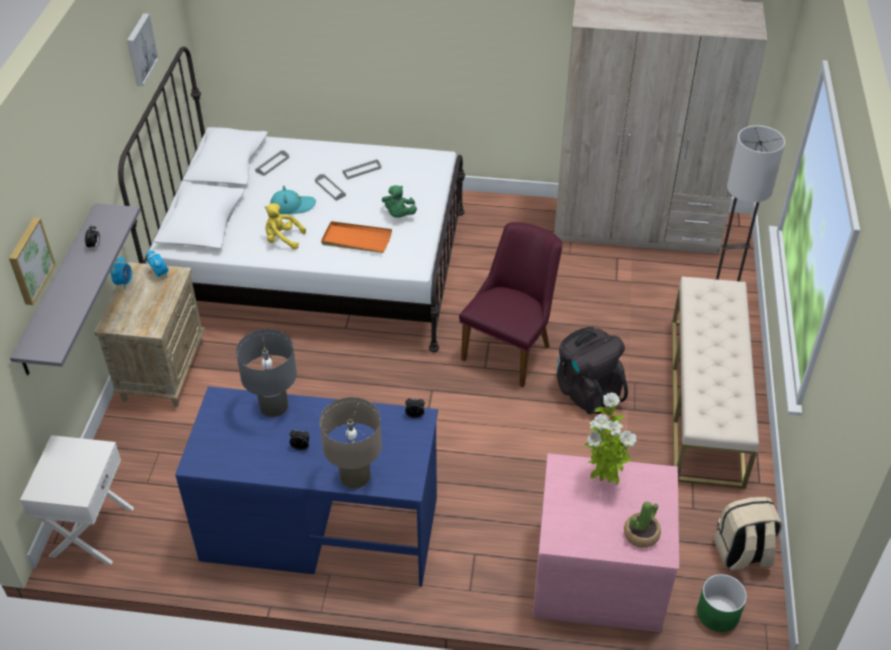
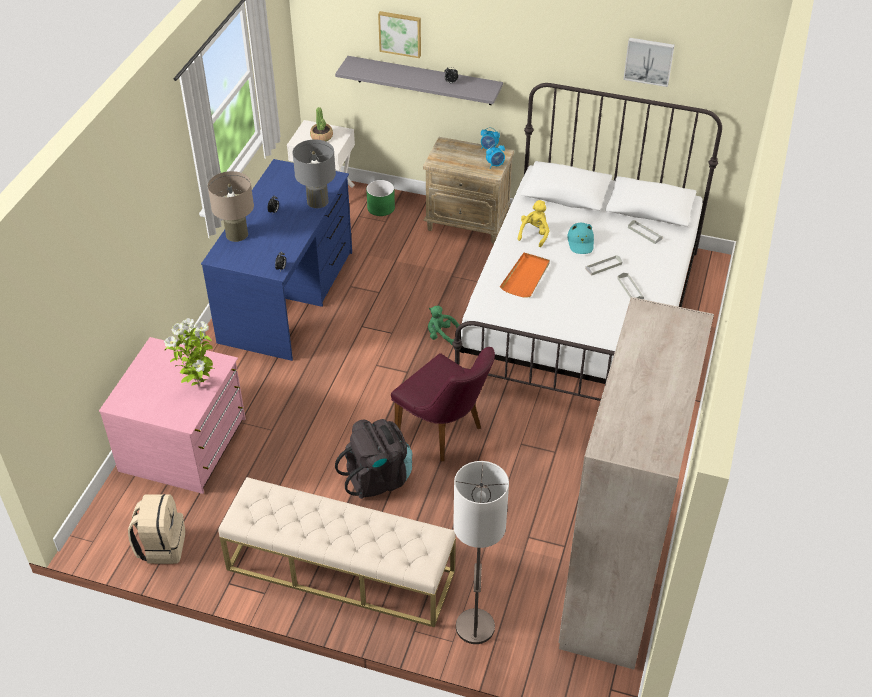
camera: 100 degrees right, 0 degrees up
(399, 215) = (558, 307): green plush toy -> green plush toy (441, 335)
(641, 534) = (137, 395): potted plant -> potted plant (321, 137)
(718, 613) = (116, 512): green planter -> green planter (380, 207)

